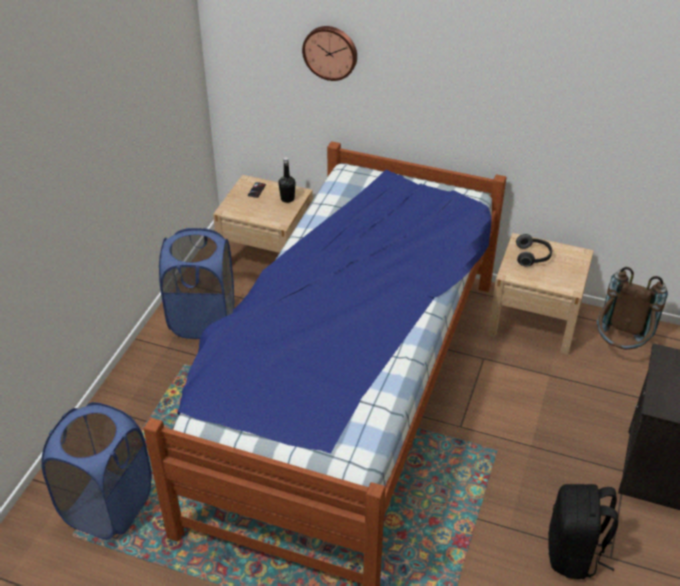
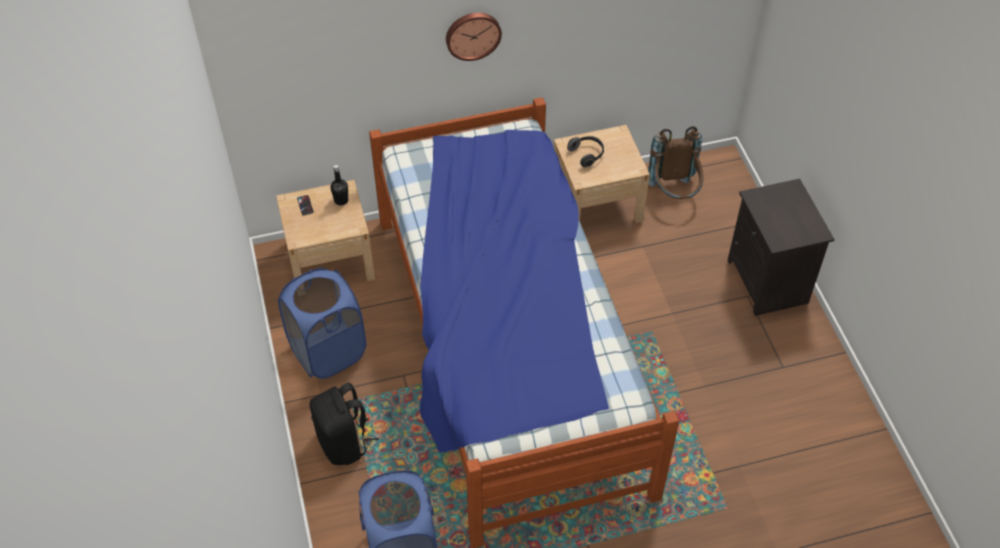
camera: 35 degrees left, 10 degrees up
(330, 52) = (357, 55): wall clock -> wall clock (472, 34)
(574, 553) = (758, 378): black backpack -> black backpack (344, 442)

